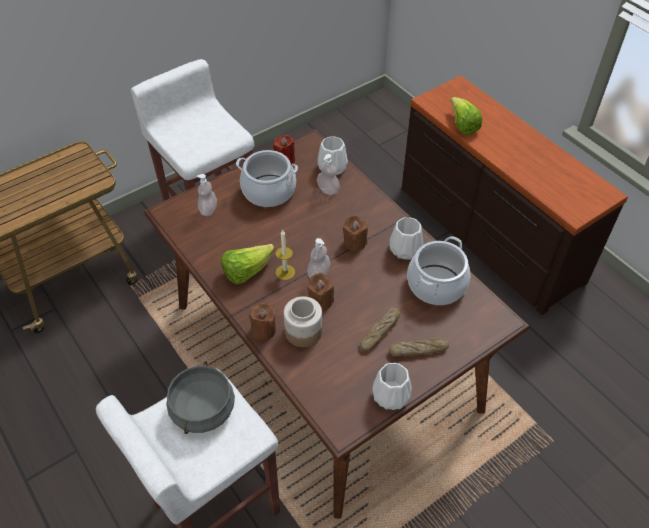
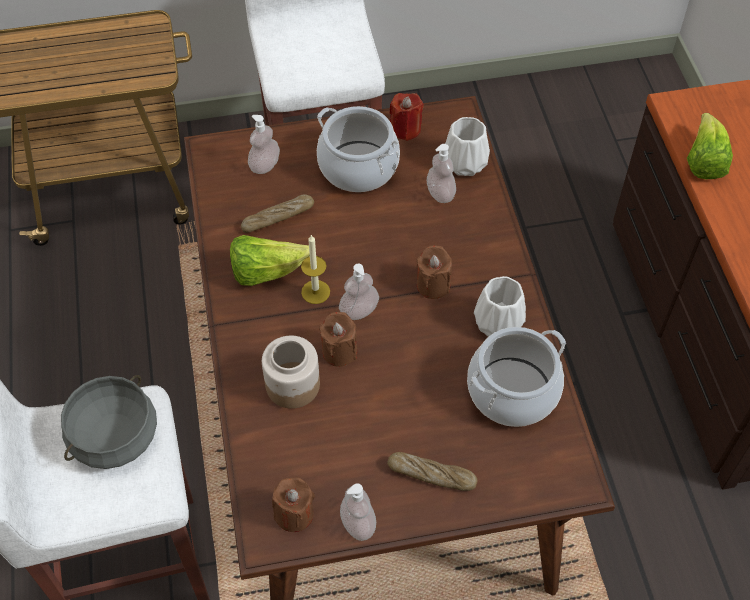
camera: 25 degrees right, 5 degrees up
(263, 330) = (243, 362): brown candle -> brown candle (294, 514)
(380, 332) = (393, 427): bread -> bread (278, 218)
(392, 396) = (358, 523): white vase -> soap dispenser

